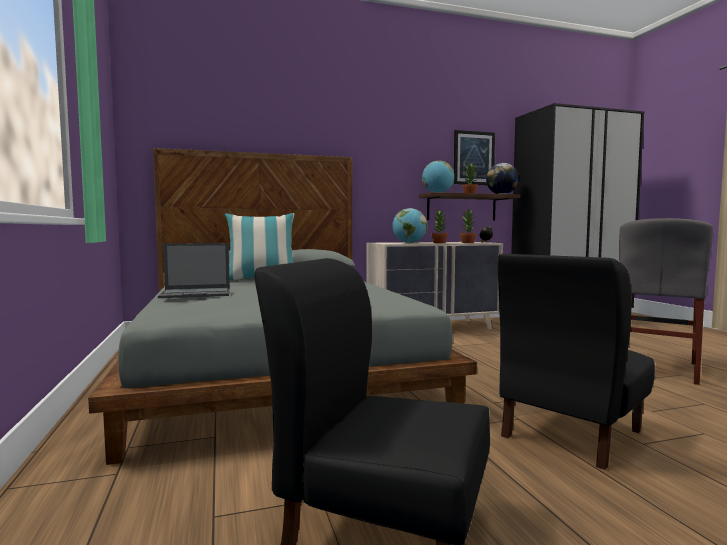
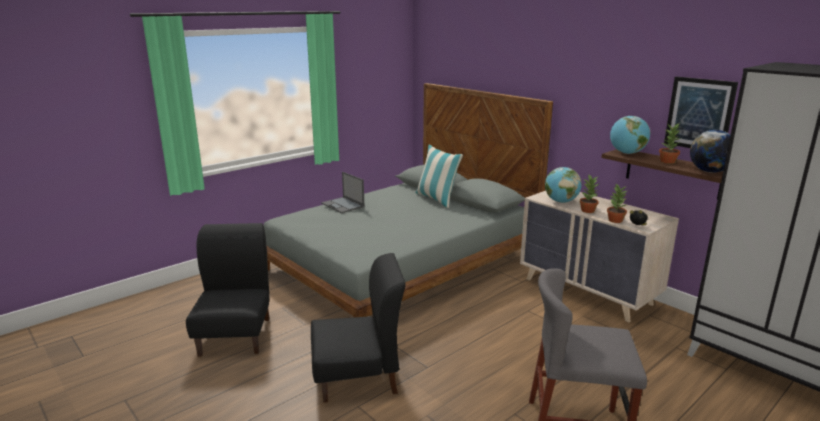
camera: 65 degrees right, 15 degrees up
(570, 433) = (357, 378): black chair -> black chair turned 150 degrees clockwise

